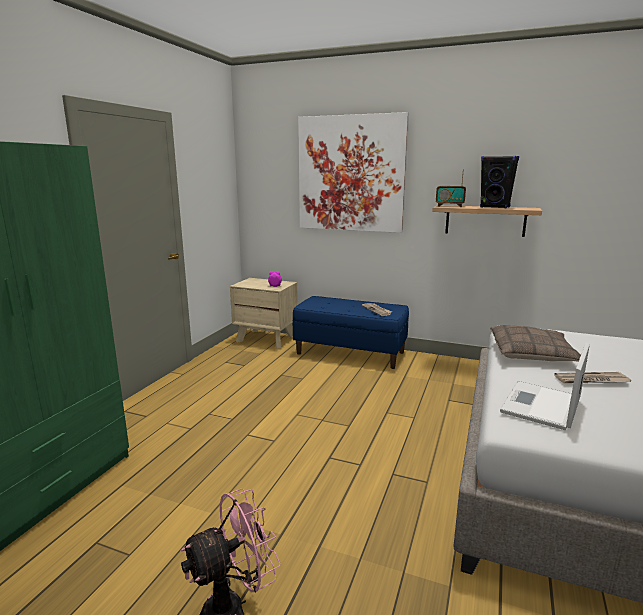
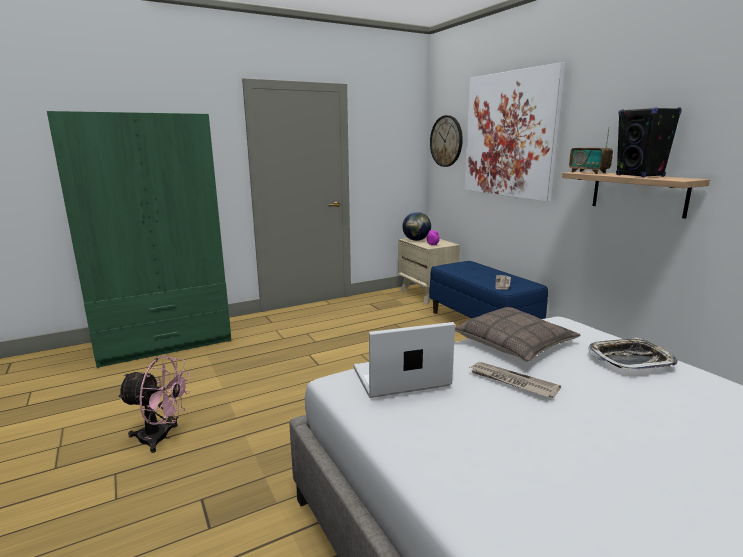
camera: 40 degrees right, 0 degrees up
(250, 284) = (416, 240): none -> globe
(266, 179) = (446, 141): none -> wall clock
(601, 342) = (630, 359): none -> tray

